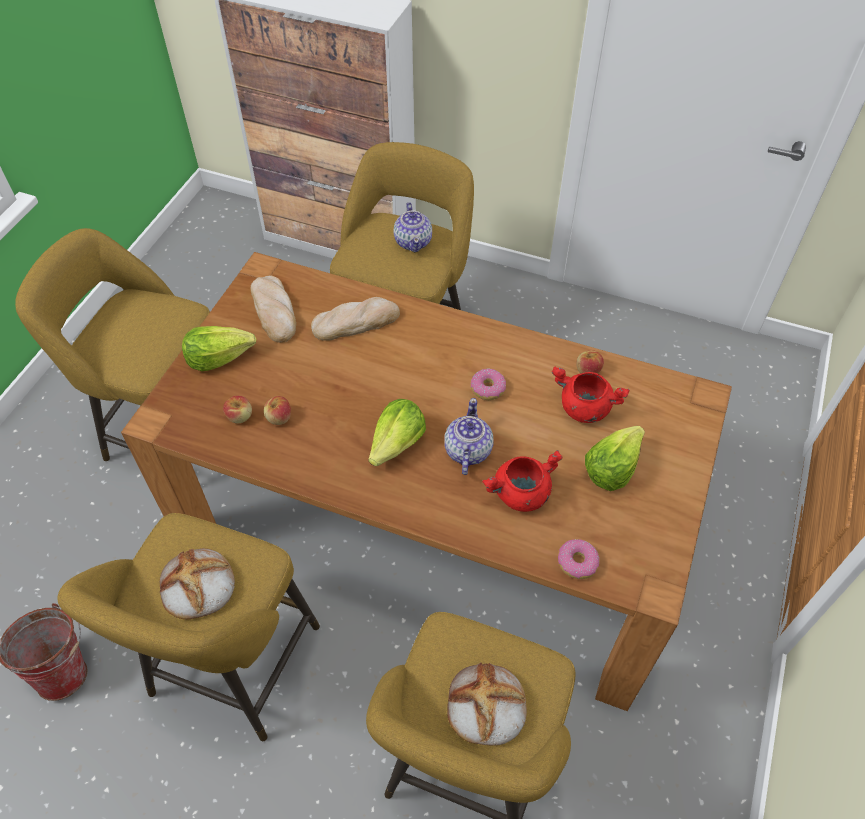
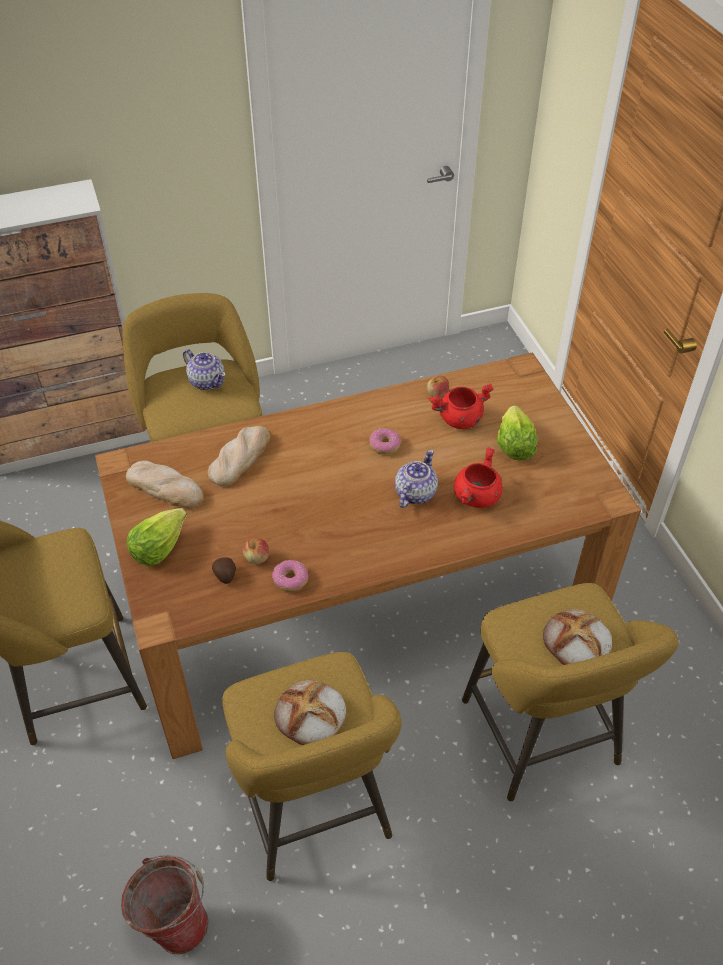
camera: 40 degrees left, 5 degrees down
(240, 416) = (225, 576): apple -> potato
(397, 444) = (363, 519): lettuce -> none
(467, 451) = (414, 493): teapot -> teapot turned 60 degrees clockwise
(577, 562) = (552, 514): donut -> donut (290, 579)

